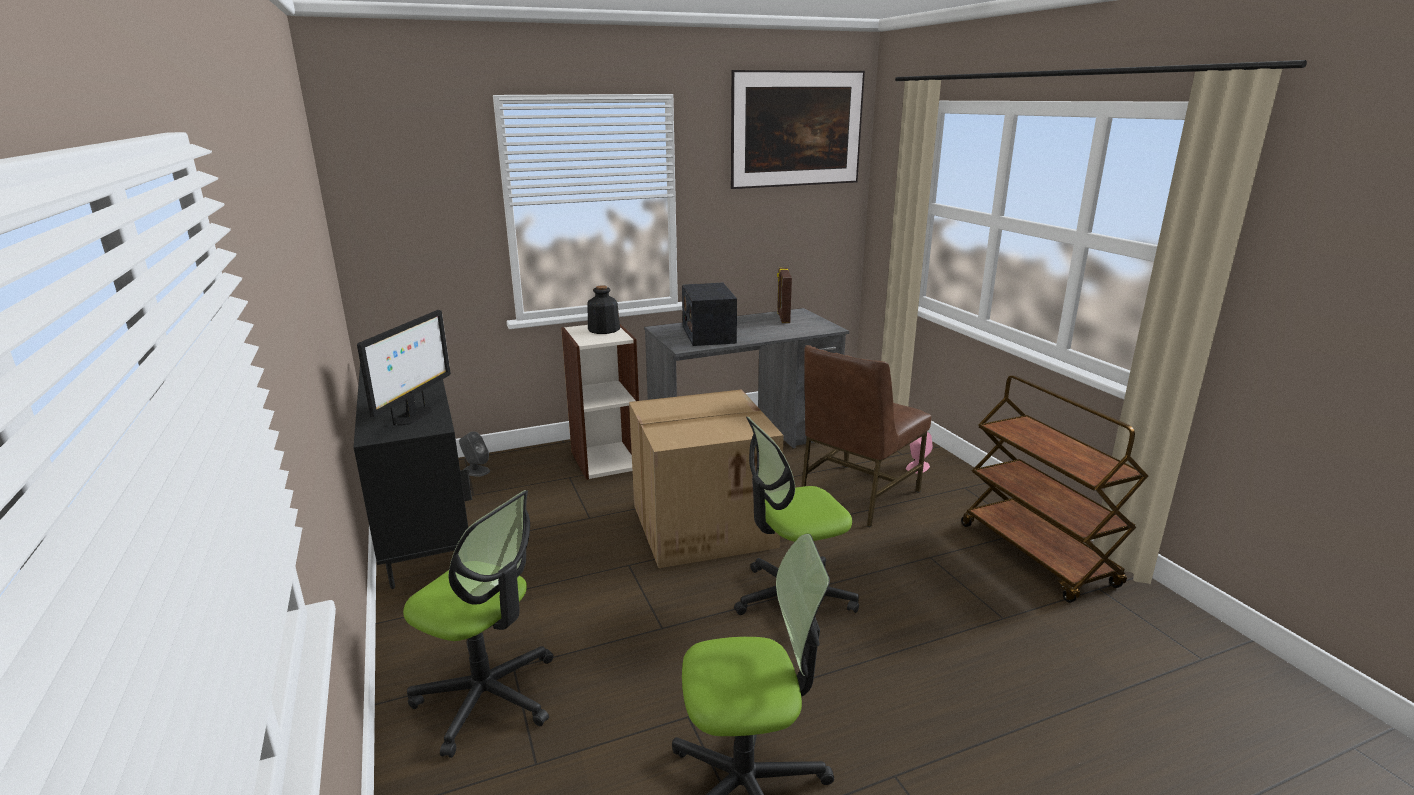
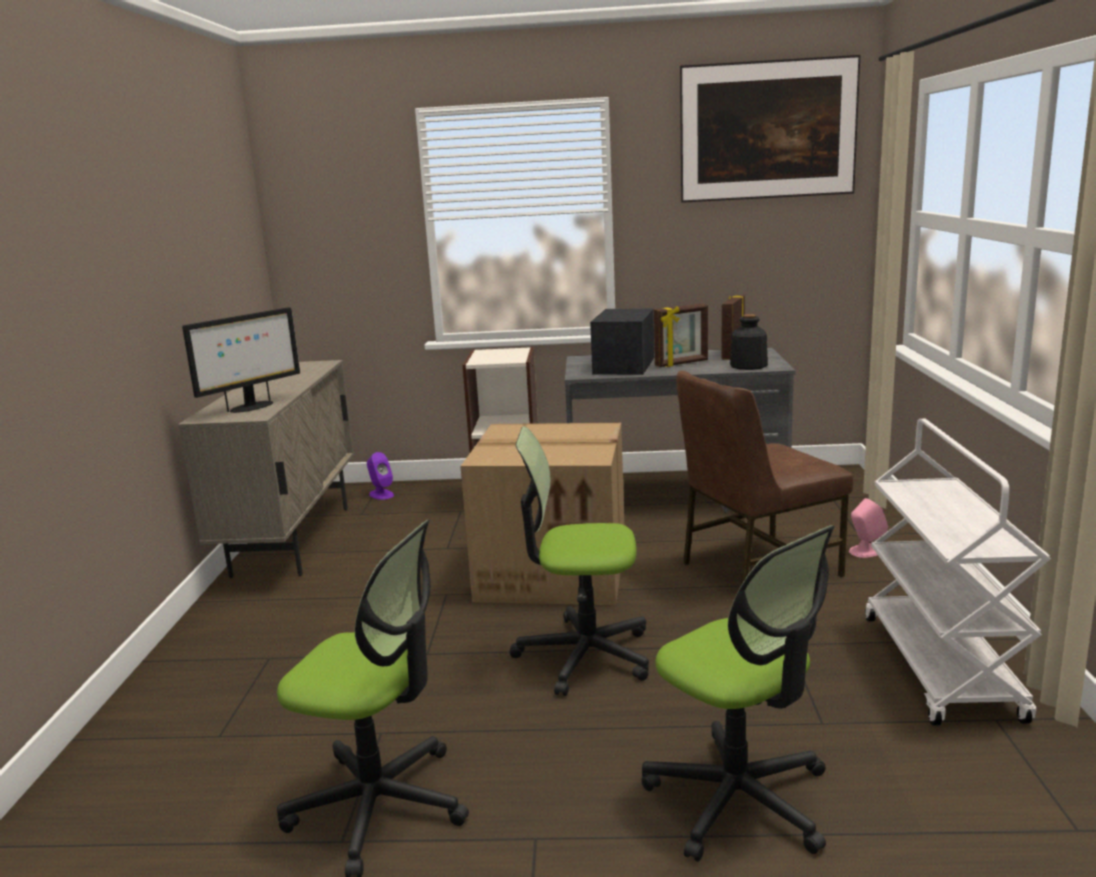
camera: 25 degrees right, 5 degrees down
(426, 535) = (293, 540): black cabinet -> beige cabinet
(476, 471) = (381, 494): grey speaker -> purple speaker
(487, 697) = (228, 676): office chair -> office chair (739, 799)
(603, 329) = (508, 353): bottle -> bottle (748, 366)
(754, 329) = (682, 363): none -> picture frame
(1038, 555) = (941, 668): brown cart -> white cart

